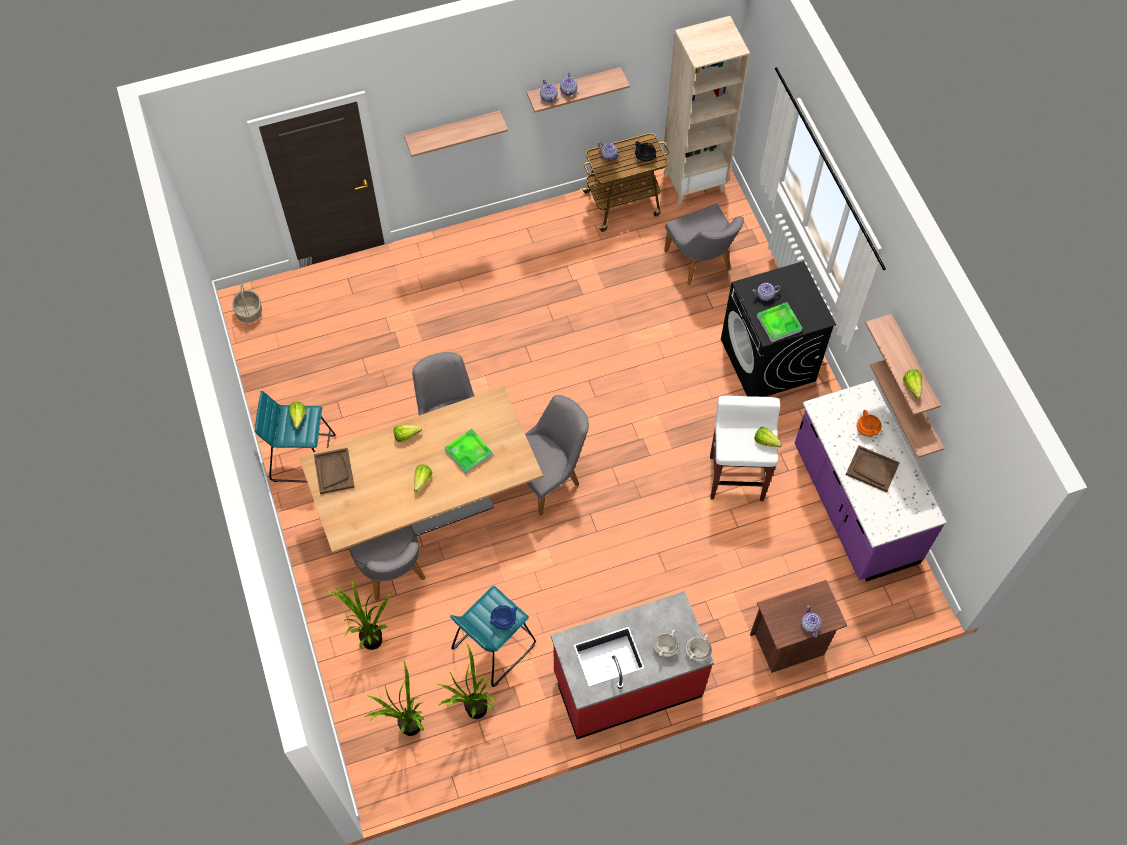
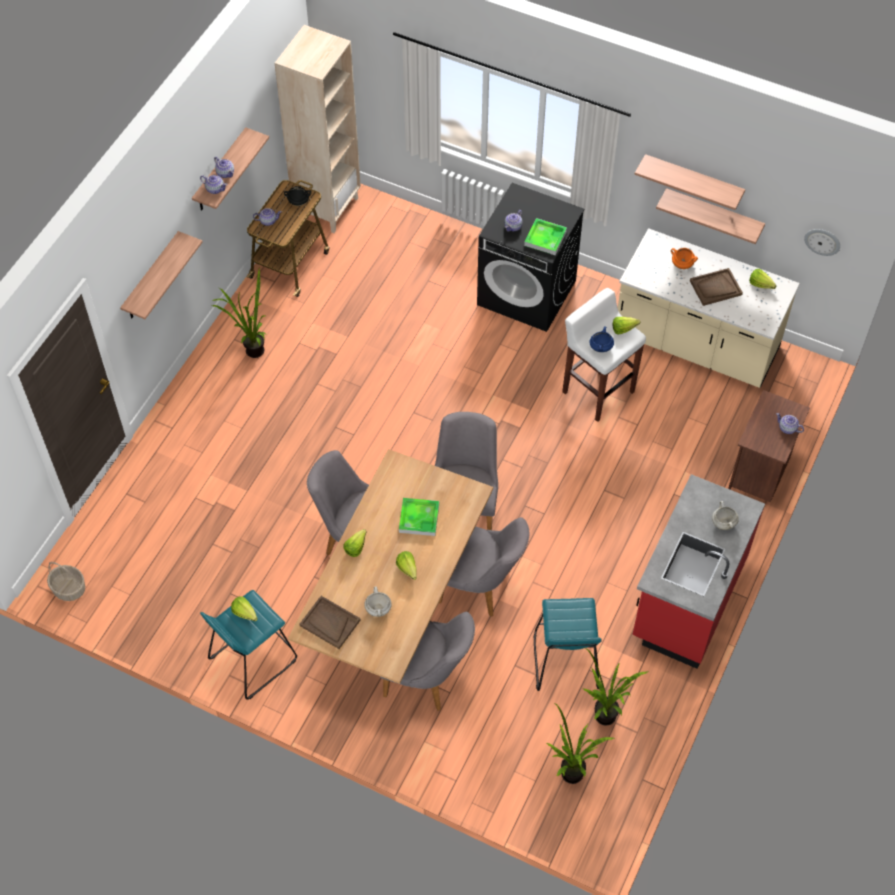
camera: 45 degrees left, 5 degrees down
(369, 637) = (465, 741): potted plant -> potted plant (250, 351)
(503, 620) = (580, 615): blue cooking pot -> blue cooking pot (600, 347)
(697, 653) = (747, 507): white cooking pot -> white cooking pot (378, 609)
(701, 264) = (401, 262): grey chair -> grey chair (482, 587)
(853, 505) = (695, 344): purple counter -> beige counter
(912, 389) = (716, 193): lettuce -> lettuce (762, 286)
(973, 501) = (822, 241): none -> wall clock

